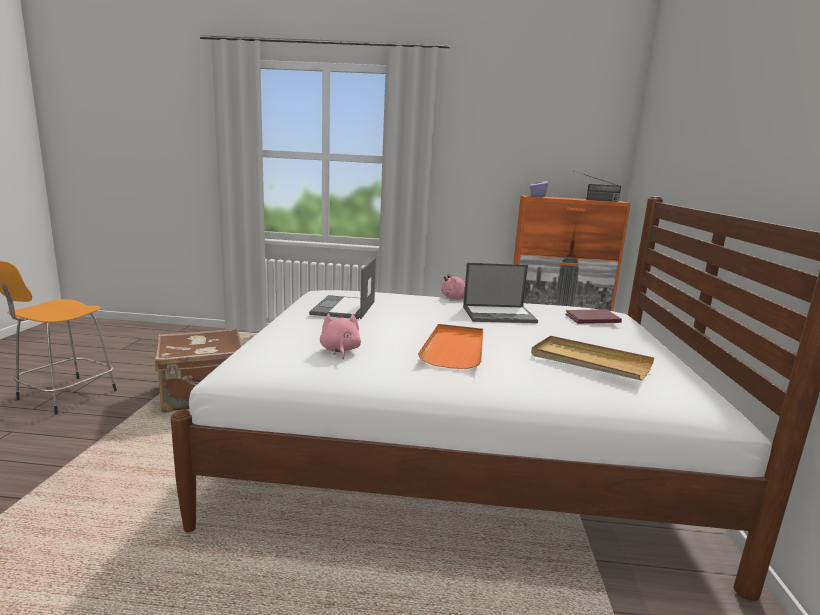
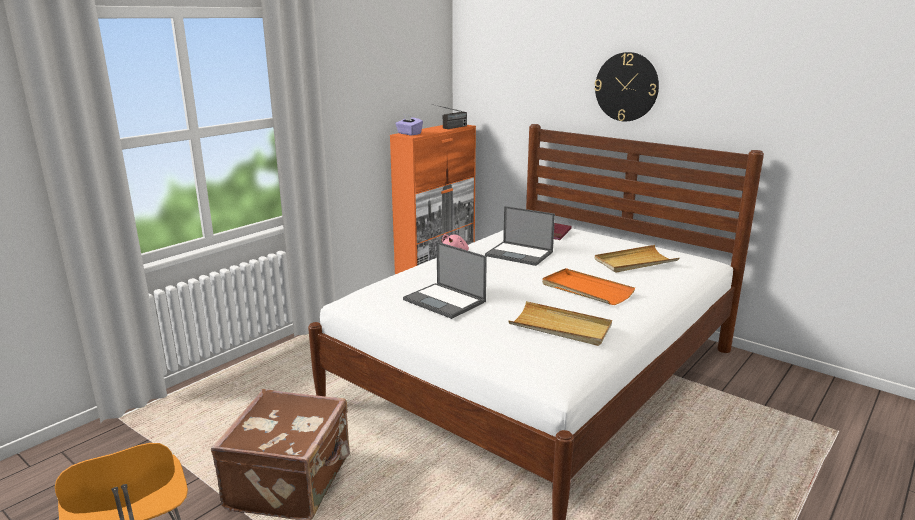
camera: 55 degrees left, 5 degrees up
(340, 350) = (560, 327): pink plush toy -> beige tray
(499, 314) = (520, 254): laptop -> laptop turned 90 degrees clockwise
(742, 137) = (626, 87): none -> wall clock

